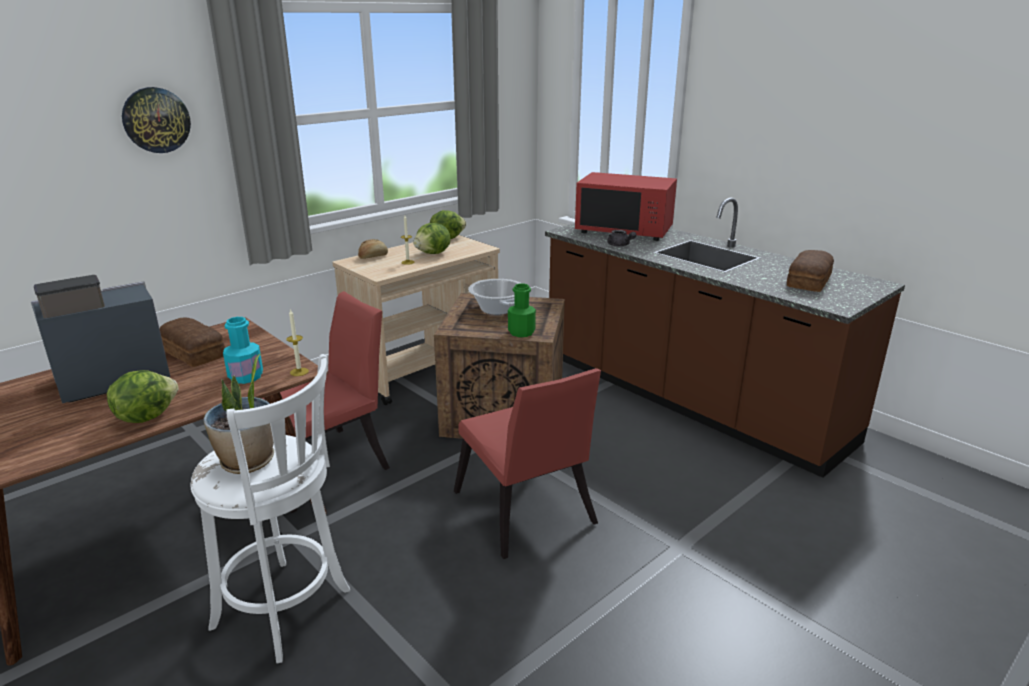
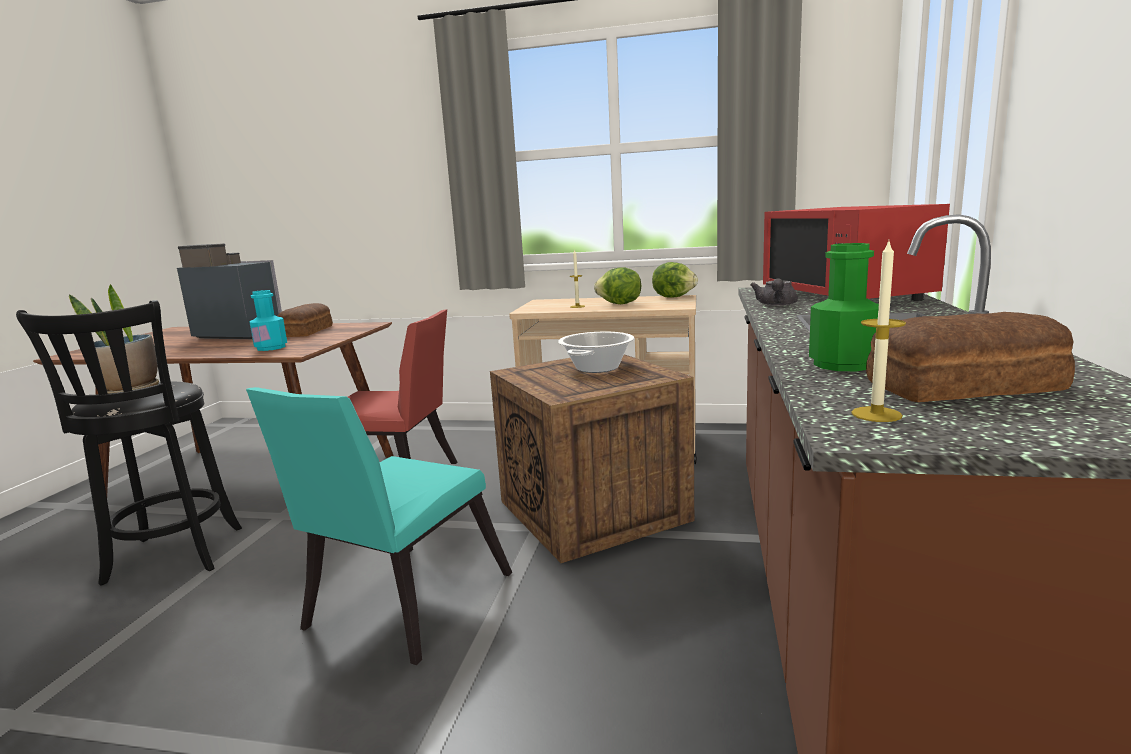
camera: 55 degrees right, 10 degrees down
(146, 416) = (183, 351): lettuce -> none
(156, 120) = (404, 153): wall clock -> none
(287, 611) = (172, 558): white stool -> black stool
(299, 372) = (293, 352): candle -> candle (876, 414)
(373, 256) = (568, 300): bread -> none
(521, 332) = (553, 389): green bottle -> green bottle (843, 364)
(526, 514) = (400, 606): red chair -> turquoise chair

